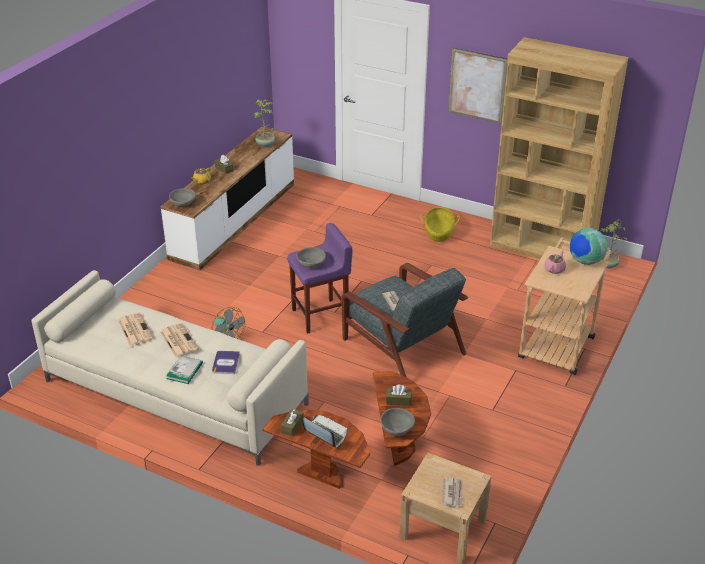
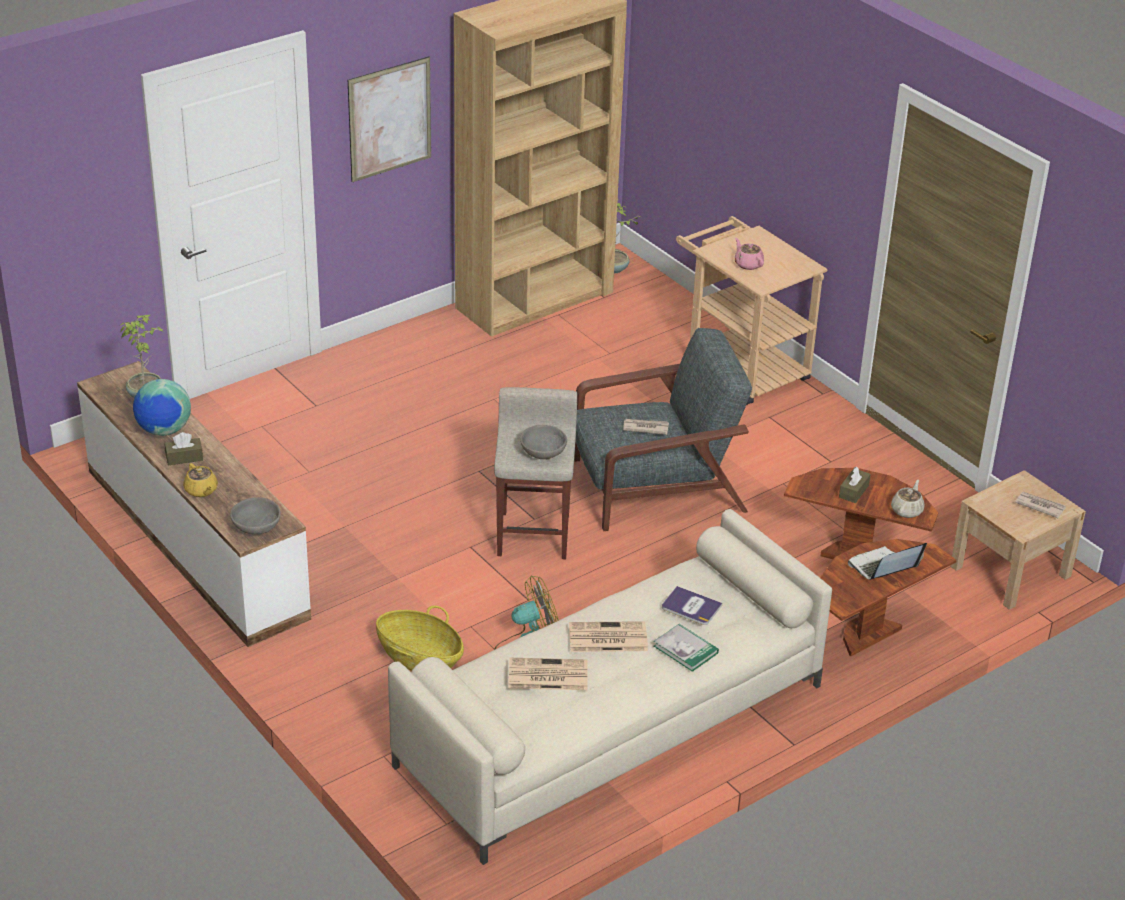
camera: 65 degrees left, 0 degrees up
(292, 426) = (852, 591): brown tissue box -> none
(320, 316) = (534, 534): purple stool -> beige stool
(397, 429) = (907, 510): grey bowl -> beige teapot
(439, 233) = (422, 365): basket -> basket (420, 657)
(585, 261) = (747, 239): globe -> globe (164, 430)

